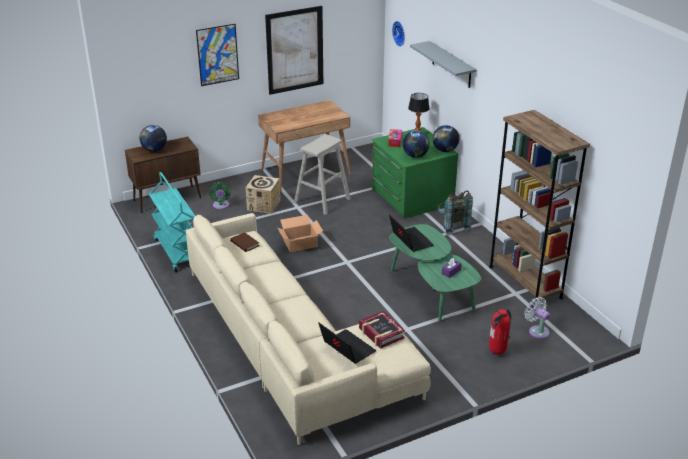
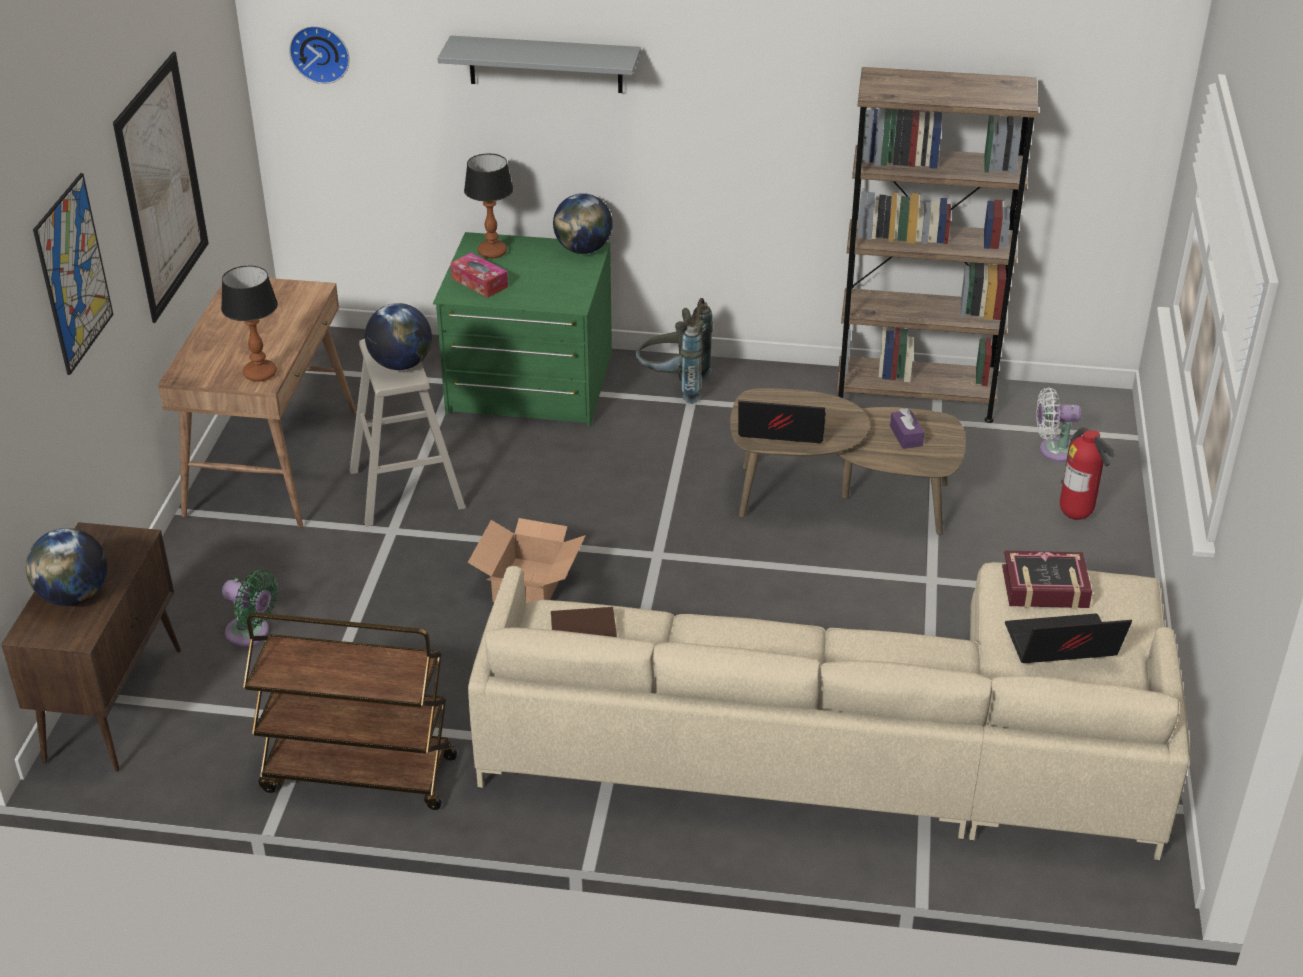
camera: 55 degrees left, 5 degrees up
(177, 251) = (357, 774): turquoise cart -> brown cart
(263, 205) = (327, 572): cardboard box -> none
(282, 126) = (259, 374): none -> table lamp
(415, 156) = (563, 286): globe -> globe (401, 364)
(431, 289) = (841, 498): green coffee table -> brown coffee table

